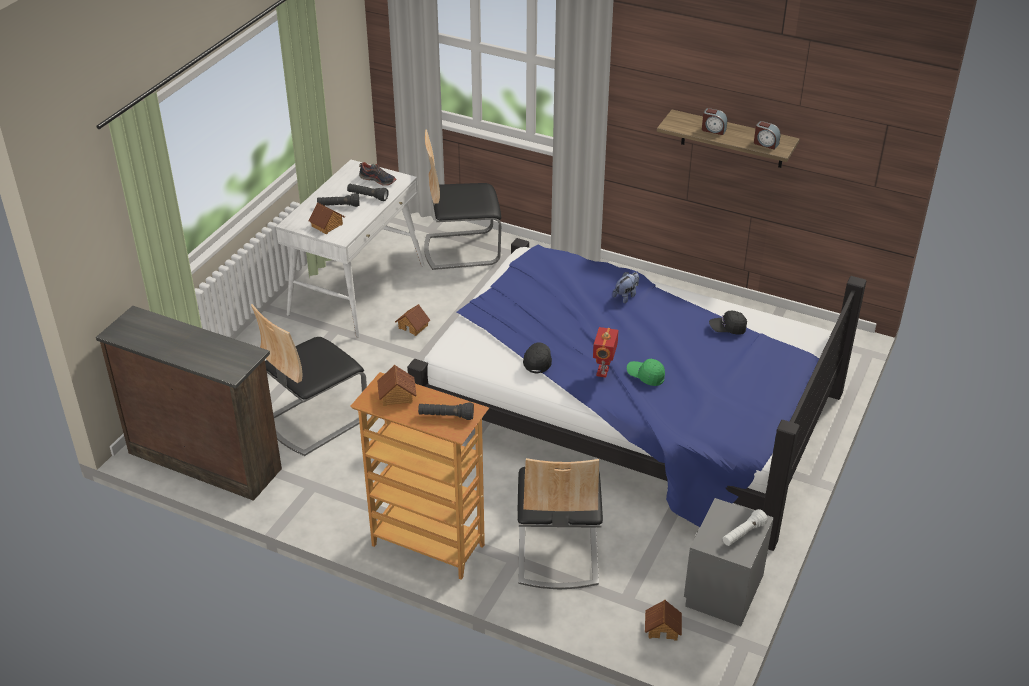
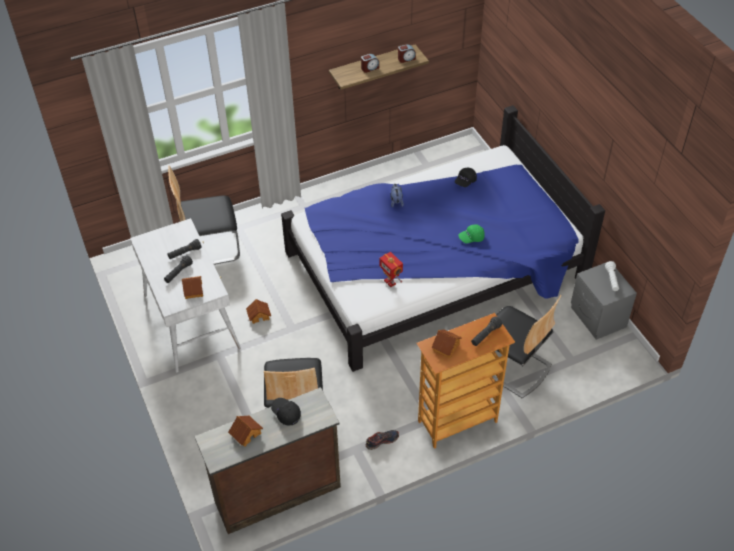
camera: 50 degrees left, 10 degrees up
(378, 180) = (171, 238): shoe -> shoe (382, 441)
(462, 249) = (209, 247): chair -> chair turned 45 degrees clockwise
(537, 361) = (413, 274): black cap -> black cap (286, 413)
(603, 372) = (452, 252): toy robot -> toy robot (390, 282)
(663, 628) = (602, 358): toy house -> toy house (246, 433)

